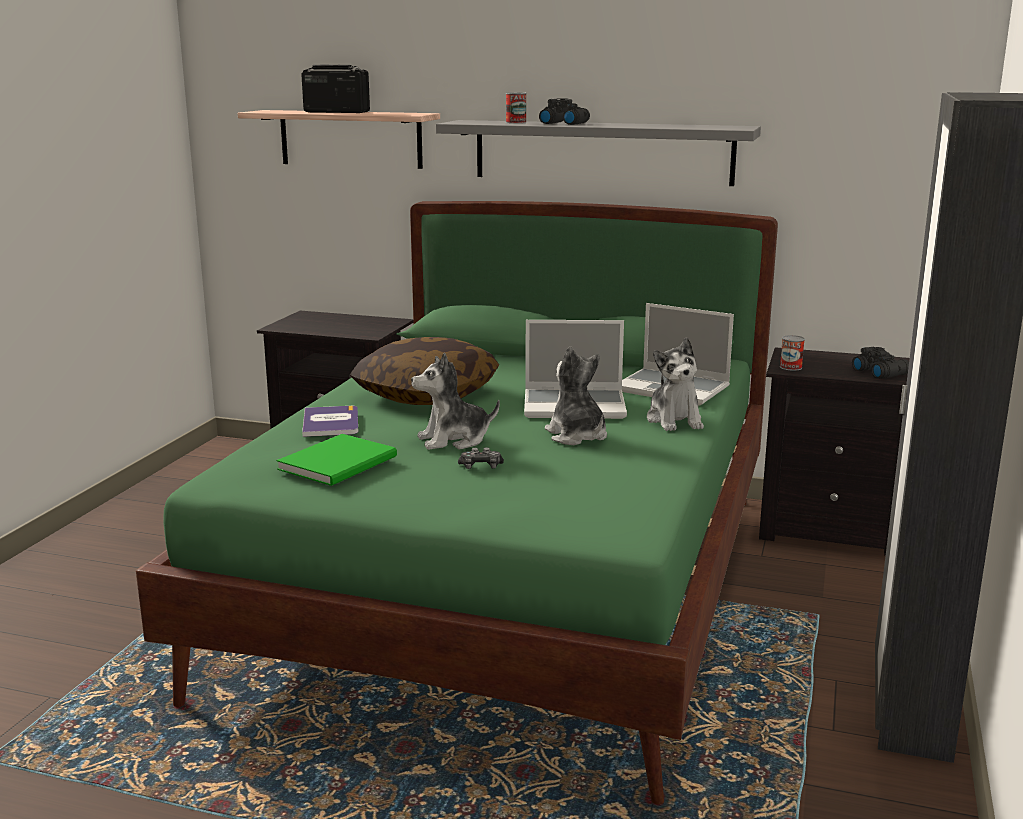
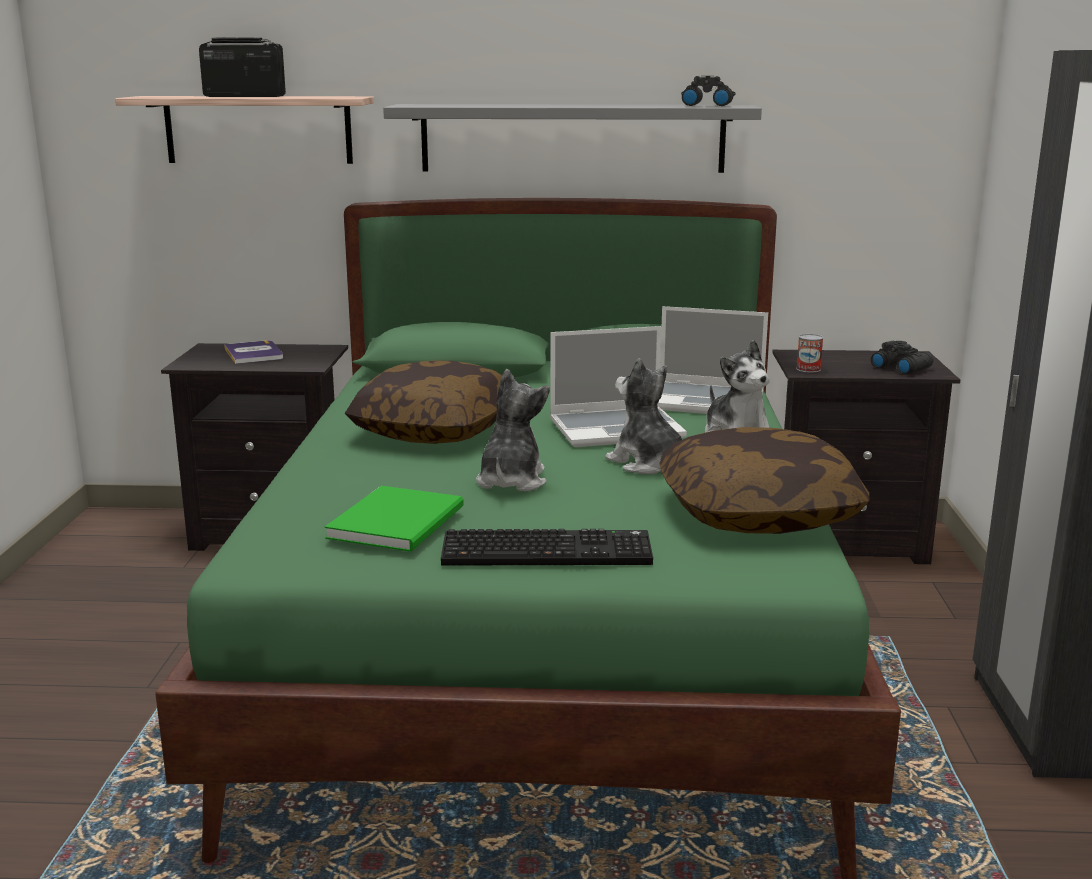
camera: 15 degrees left, 0 degrees up
(331, 422) = (346, 474): book -> book (253, 353)
(438, 496) = (549, 550): none -> keyboard
(454, 440) = (511, 481): plush toy -> plush toy turned 135 degrees clockwise
(480, 467) = (568, 510): game controller -> none
(516, 122) = (476, 105): can -> none
(564, 123) = (533, 105): black binoculars -> black binoculars (706, 105)
(634, 485) = (758, 513): none -> pillow

